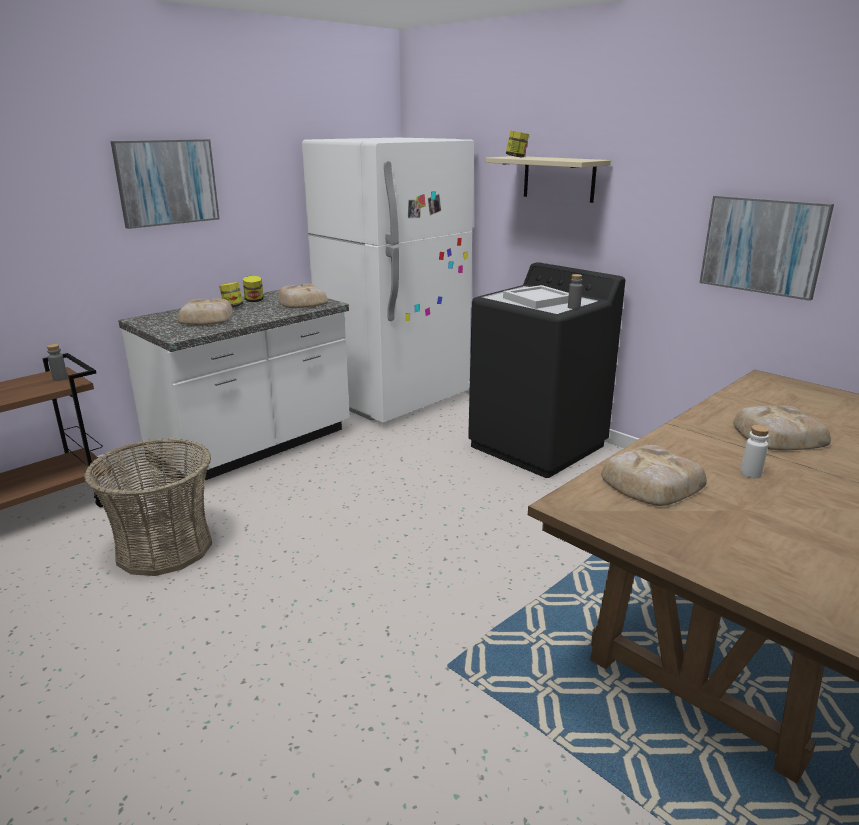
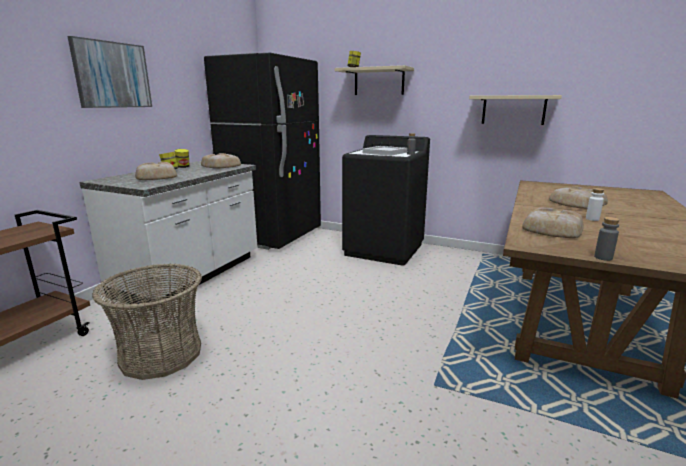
camera: 20 degrees left, 5 degrees down
(60, 378) = (38, 228): grey bottle -> grey bottle (603, 257)
(395, 398) = (274, 236): white fridge -> black fridge
(763, 246) = (513, 110): picture -> beige shelf

